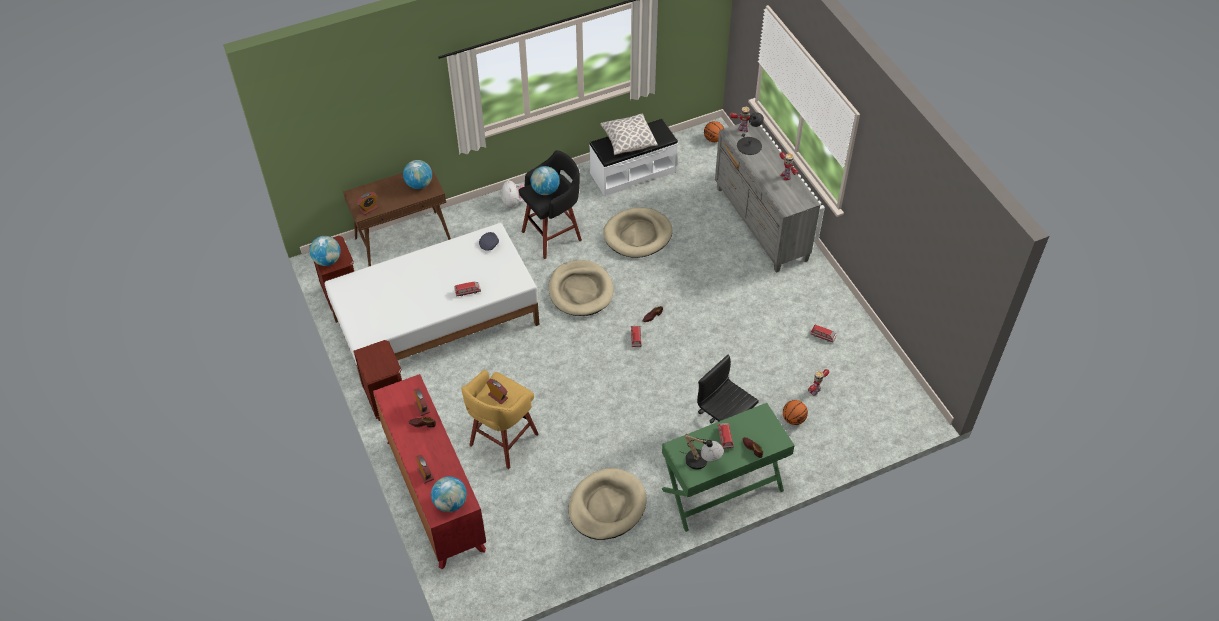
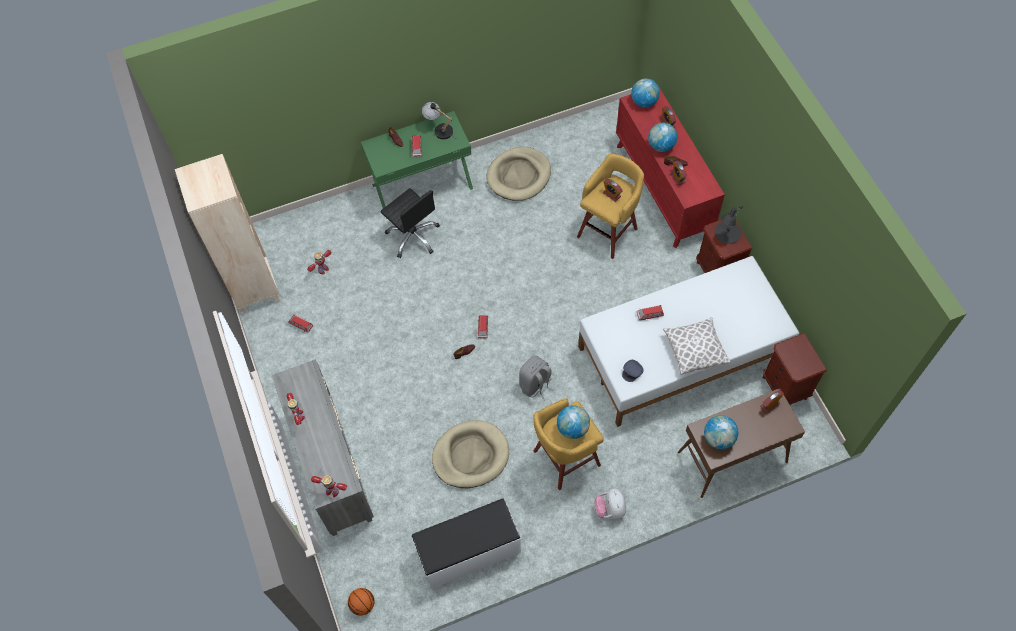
camera: 175 degrees left, 10 degrees up
(327, 260) = (801, 348): globe -> globe (661, 146)
(553, 235) = (564, 459): black stool -> yellow stool
(580, 290) = (535, 385): beige dog bed -> grey backpack
(628, 141) = (471, 534): pillow -> pillow (694, 350)
(749, 145) = (330, 463): black table lamp -> black table lamp (727, 232)
(793, 419) = (349, 243): basketball -> none
(882, 368) = (255, 289): none -> beige bookcase

